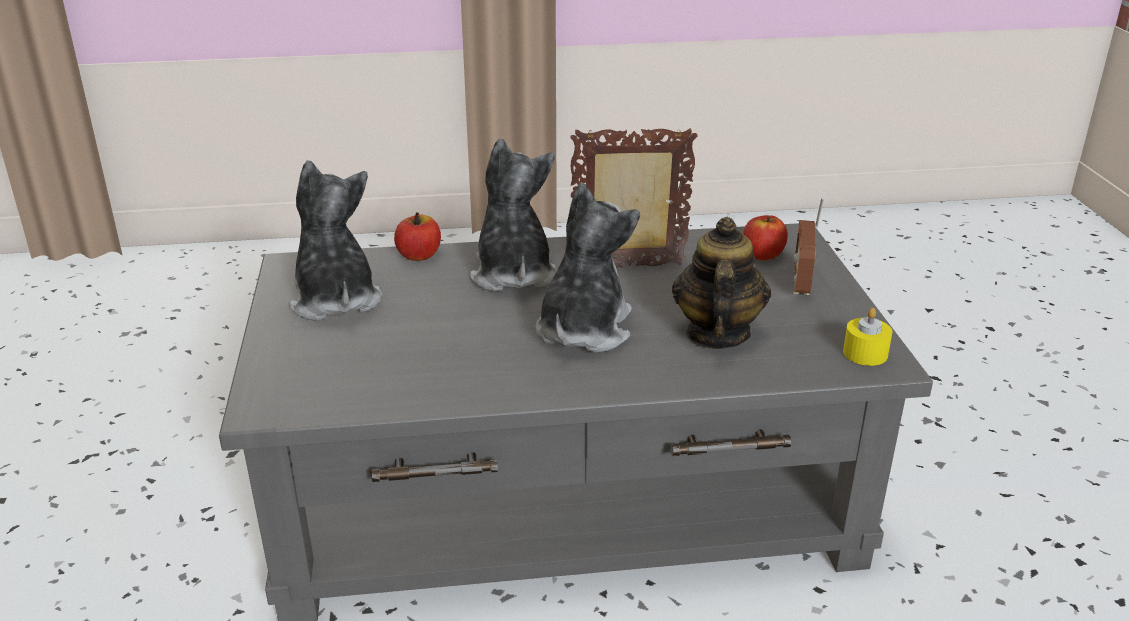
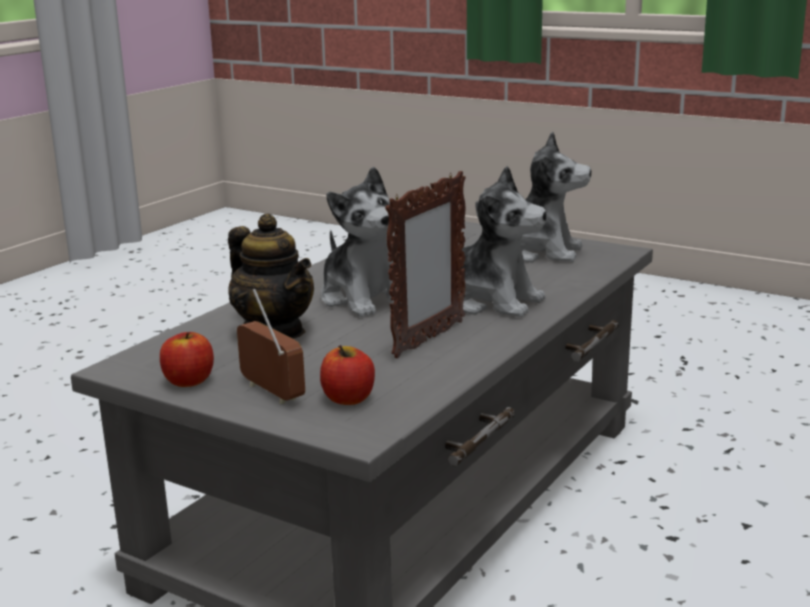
camera: 130 degrees right, 10 degrees down
(419, 255) = (574, 283): apple -> apple (188, 381)
(865, 353) = (143, 366): yellow candle -> none

